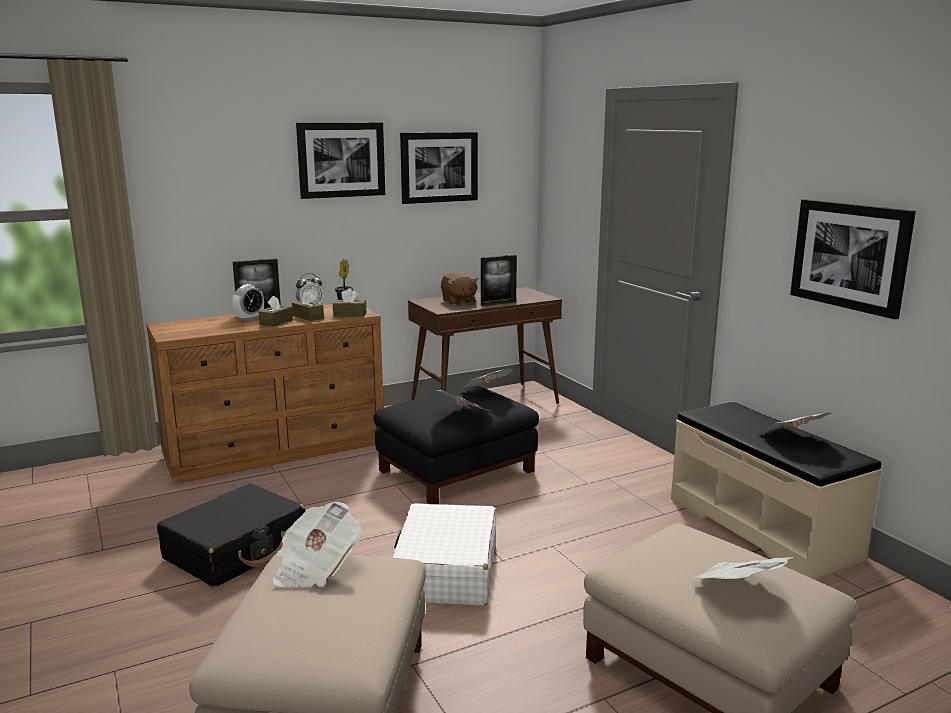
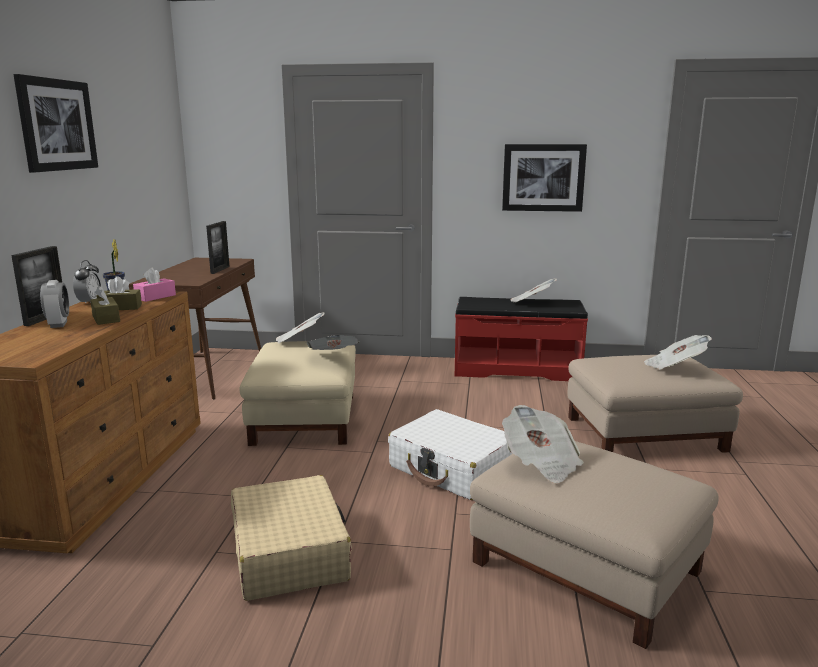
camera: 55 degrees left, 0 degrees up
(236, 550) = (289, 552): black suitcase -> beige suitcase
(350, 314) = (155, 297): brown tissue box -> pink tissue box
(439, 167) = (127, 137): picture -> none
(456, 470) = (304, 418): black ottoman -> beige ottoman
(458, 301) = (181, 275): brown plush toy -> none
(762, 527) = (516, 369): beige bench -> red bench

